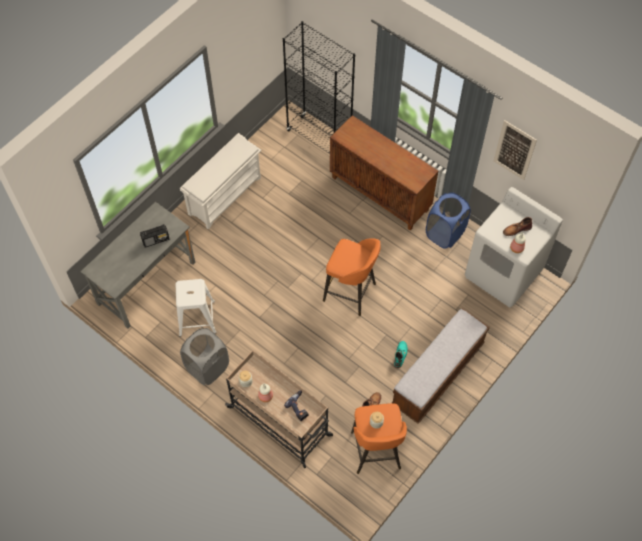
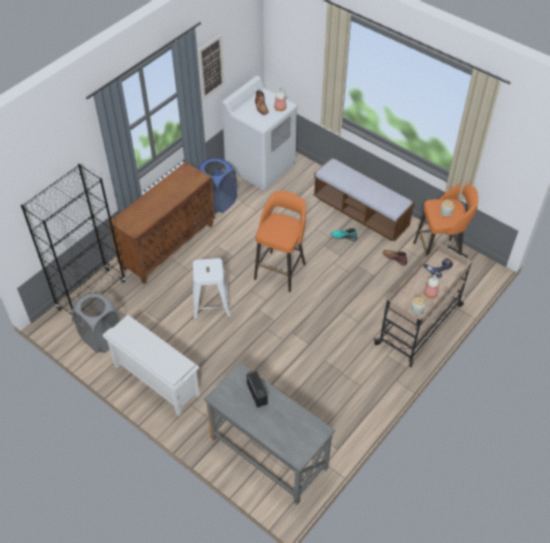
camera: 90 degrees left, 10 degrees down
(196, 318) = (312, 400): white stool -> white stool (211, 304)
(207, 367) = (369, 387): grey laundry basket -> grey laundry basket (101, 338)

